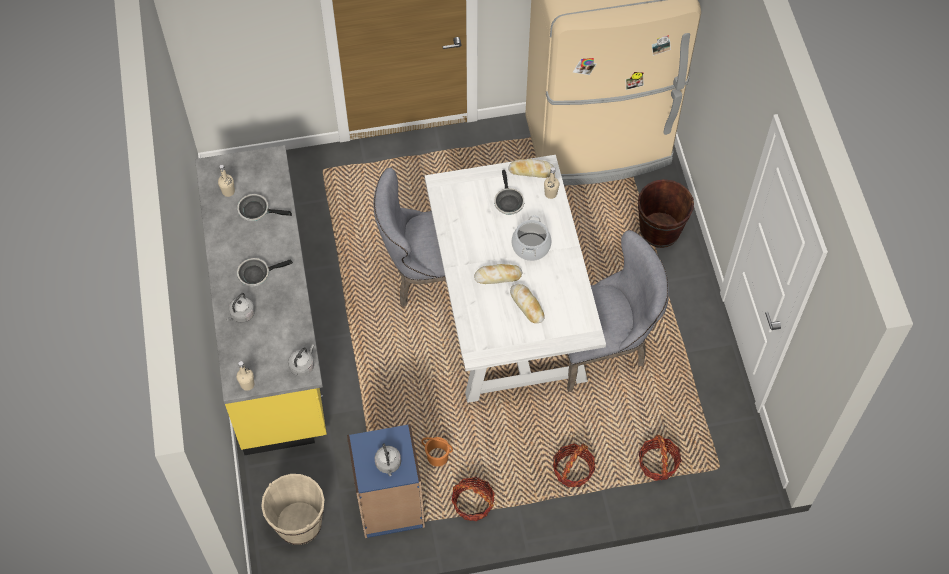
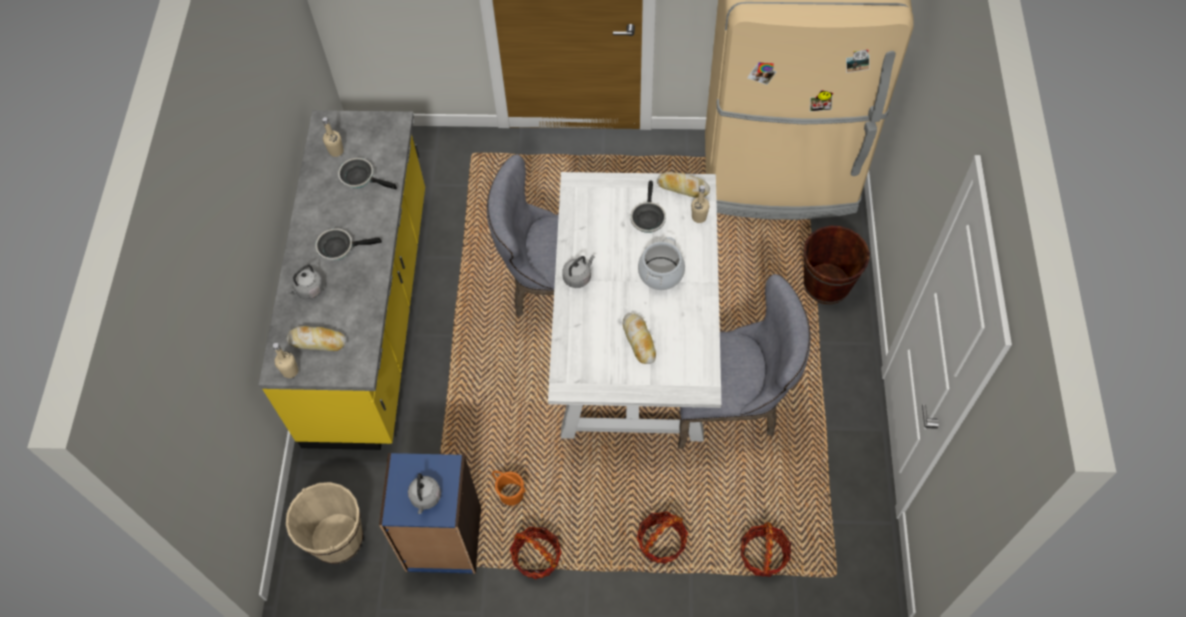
camera: 15 degrees right, 0 degrees up
(303, 365) = (358, 361): grey kettle -> grey kettle (578, 277)
(498, 276) = (614, 300): bread -> bread (317, 341)

